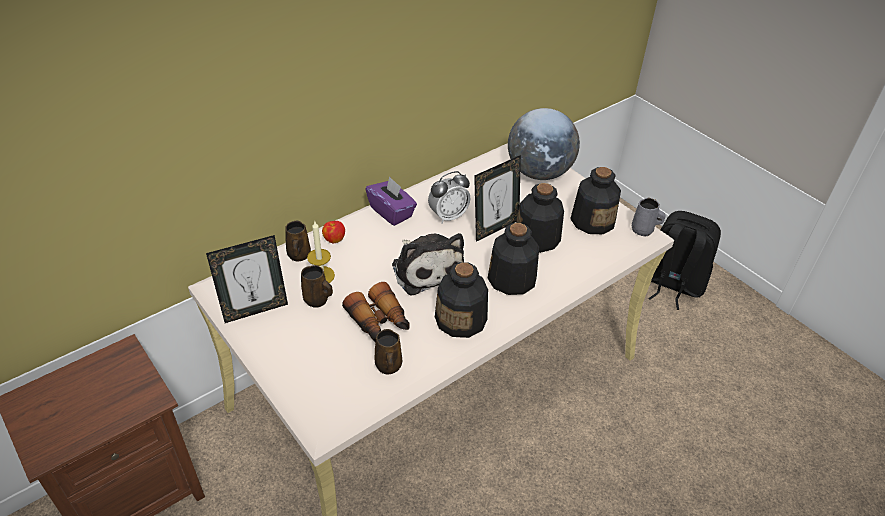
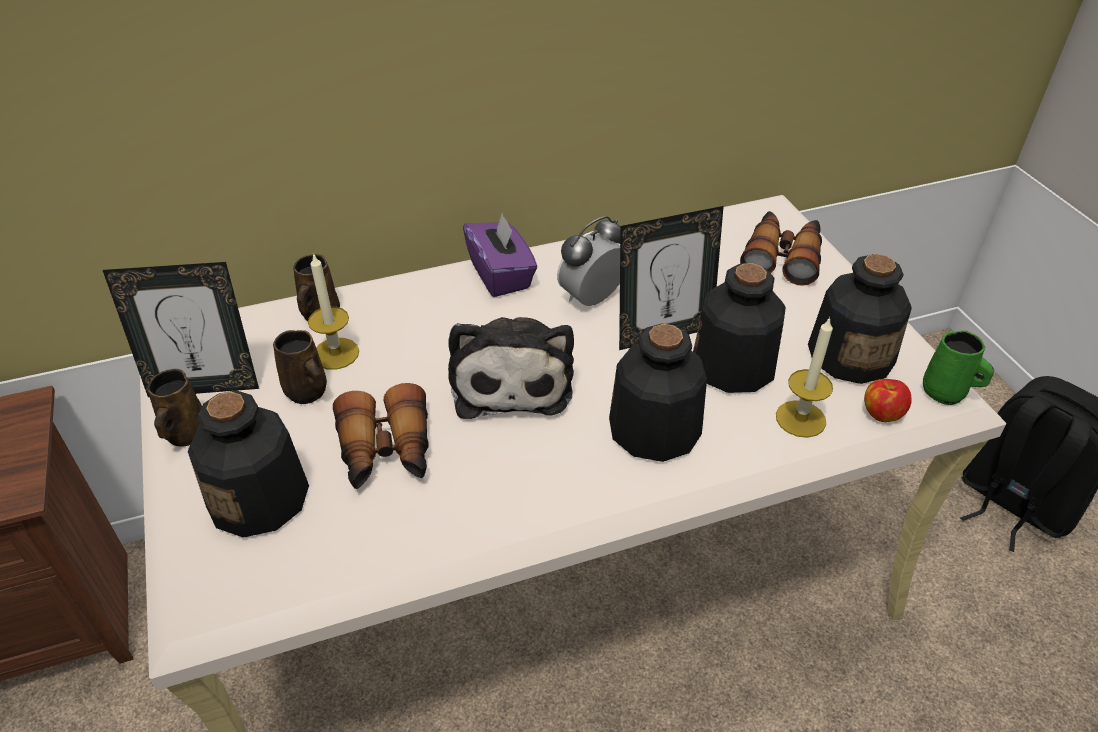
camera: 20 degrees right, 0 degrees up
(334, 239) = (388, 300): apple -> apple (881, 413)
(388, 366) = (359, 537): brown mug -> brown mug (186, 434)
(448, 216) = (591, 298): alarm clock -> alarm clock turned 150 degrees clockwise
(461, 319) = (529, 482): bottle -> bottle (260, 498)
(539, 172) = (782, 256): globe -> binoculars
(580, 258) = (800, 419): none -> candle
(643, 230) = (945, 393): grey mug -> green mug

